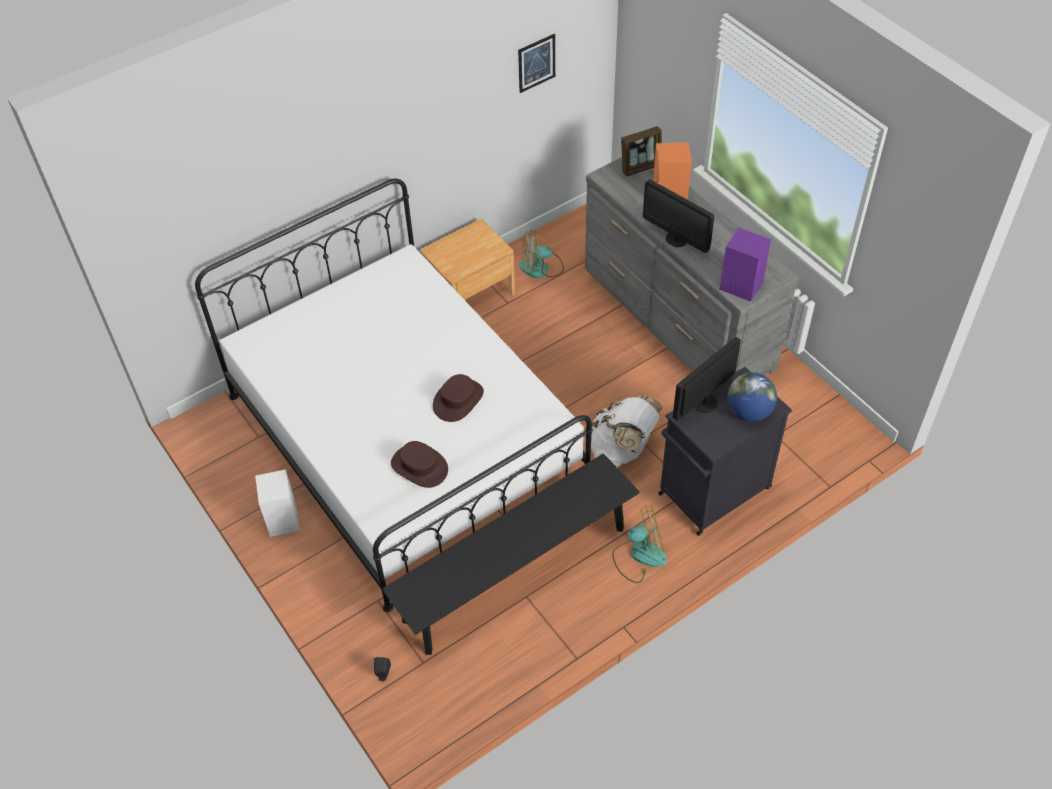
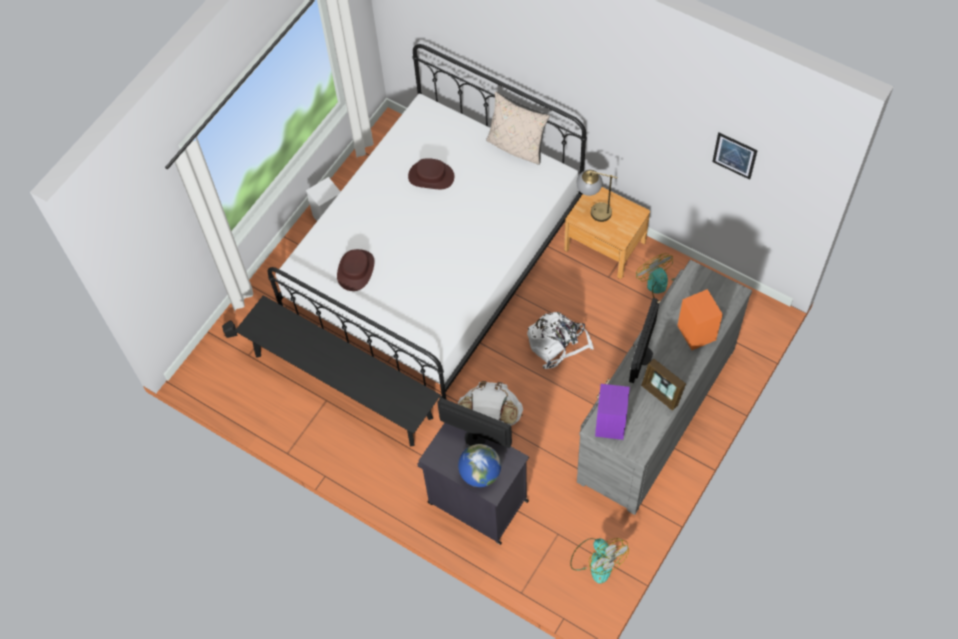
camera: 70 degrees right, 10 degrees up
(349, 280) = (517, 146): none -> beige pillow
(455, 259) = (593, 211): none -> table lamp
(458, 400) = (428, 270): brown hat -> brown hat (431, 176)
(561, 366) = (557, 343): none -> white backpack
(639, 556) = (392, 466): fan -> fan (597, 560)
(641, 167) = (722, 298): picture frame -> picture frame (661, 393)

